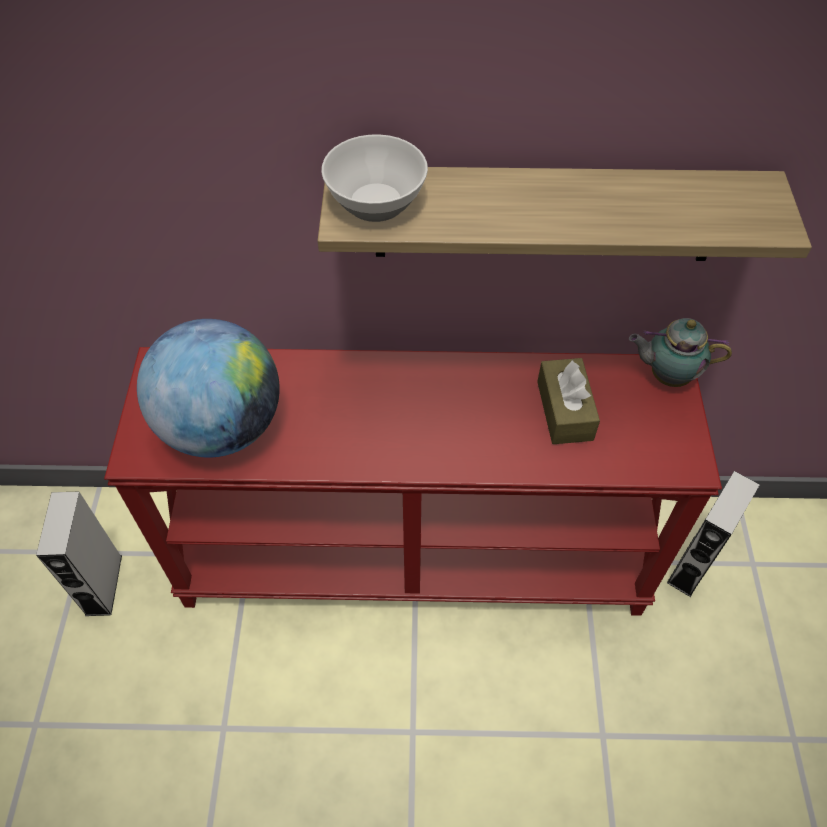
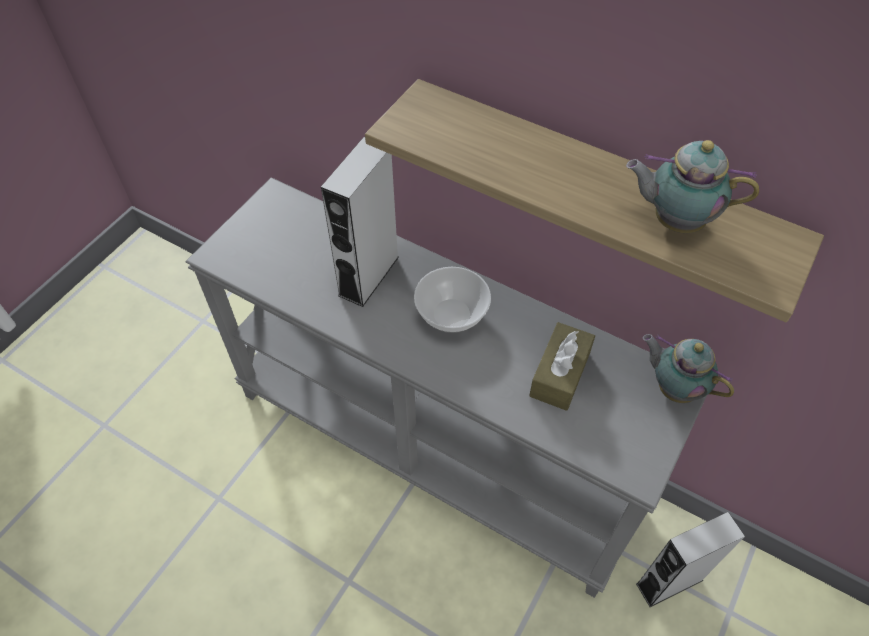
camera: 30 degrees right, 0 degrees up
(103, 585) = (203, 351): grey speaker -> grey speaker (368, 276)
(222, 427) = (287, 262): globe -> none
(377, 204) = (431, 123): bowl -> bowl (451, 316)
(414, 552) = (436, 444): red console table -> grey console table
(663, 207) = (674, 221): none -> teapot

